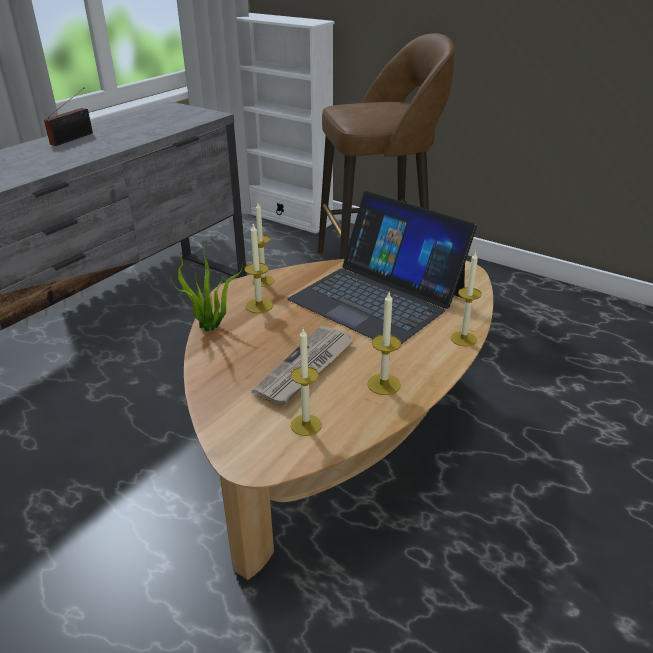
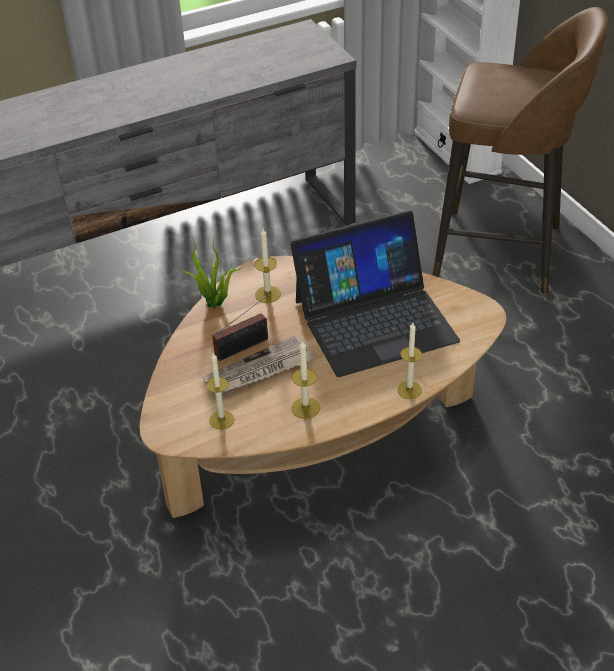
camera: 30 degrees right, 10 degrees up
(74, 138) = (186, 68): radio -> radio (245, 346)
(263, 281) = (290, 267): candle -> none
(377, 297) = (374, 320): laptop -> laptop turned 90 degrees counterclockwise

